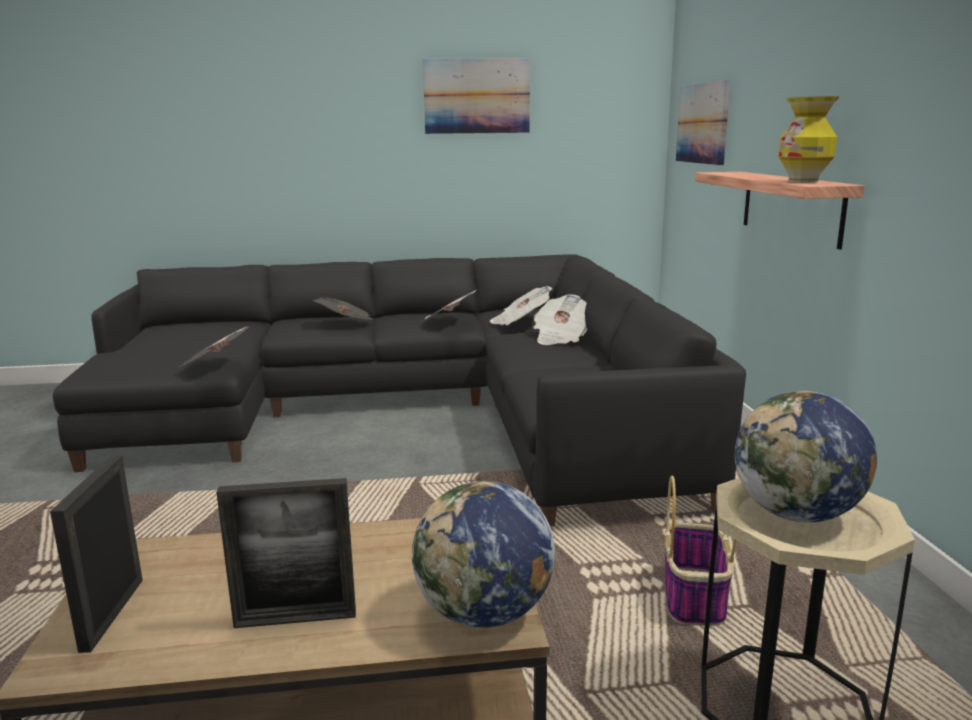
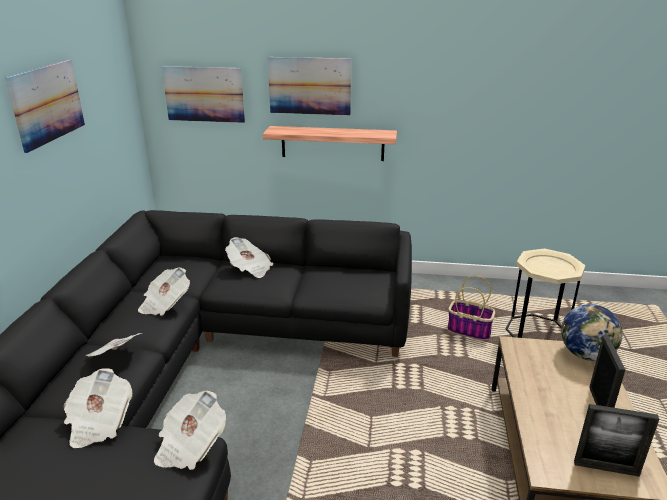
camera: 75 degrees left, 10 degrees up
(520, 322) = (194, 275): newspaper -> newspaper (99, 422)
(781, 101) = (309, 86): none -> picture
(796, 514) = (545, 267): globe -> none
(803, 181) = (369, 133): vase -> none

